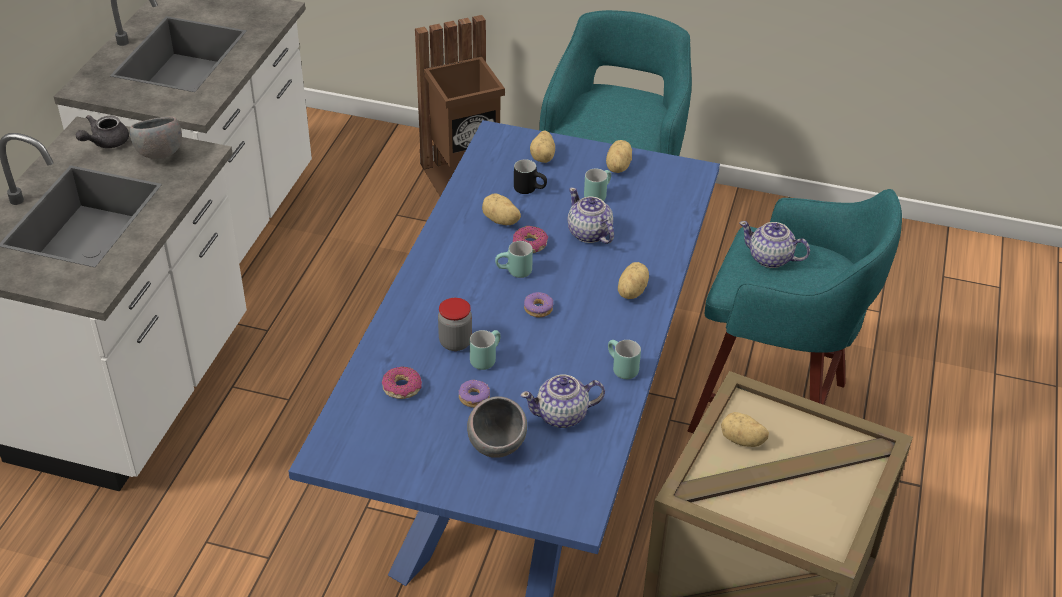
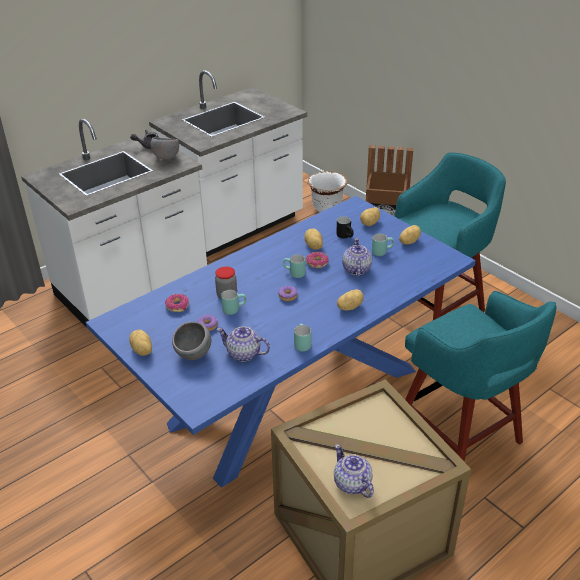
camera: 35 degrees right, 5 degrees down
(334, 146) = (327, 208): none -> white planter
(742, 441) = (357, 421): potato -> potato (141, 351)
(770, 258) = (465, 325): teapot -> teapot (352, 484)

